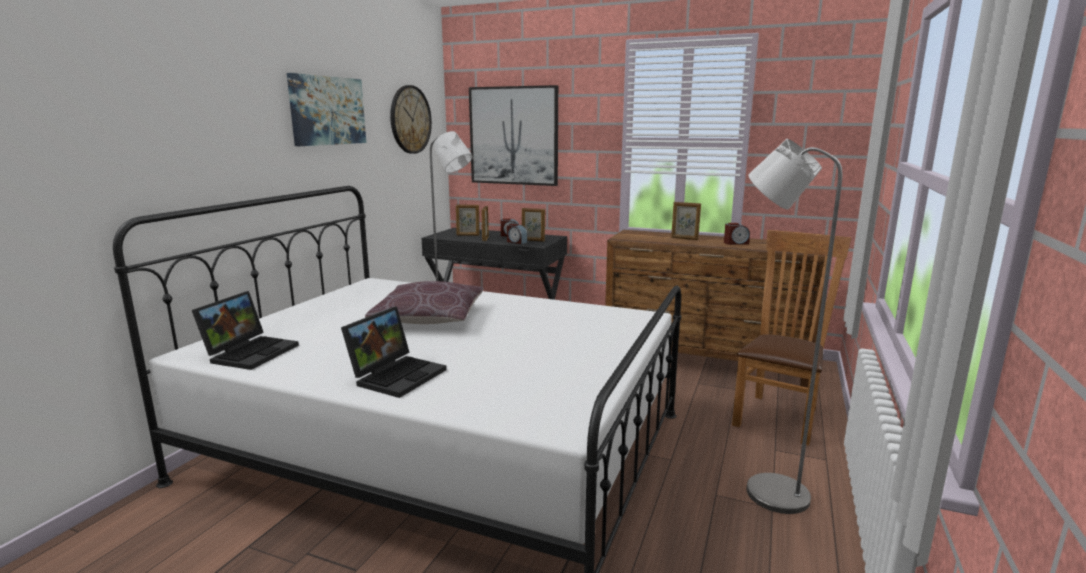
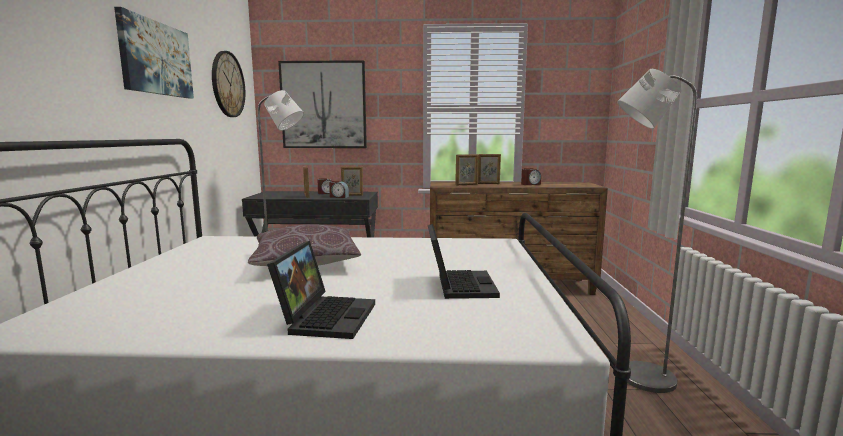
camera: 20 degrees left, 5 degrees down
(251, 352) = (110, 318): laptop -> laptop (458, 285)
(468, 235) = (286, 195): picture frame -> picture frame (466, 185)
(779, 415) = (593, 316): brown chair -> none

